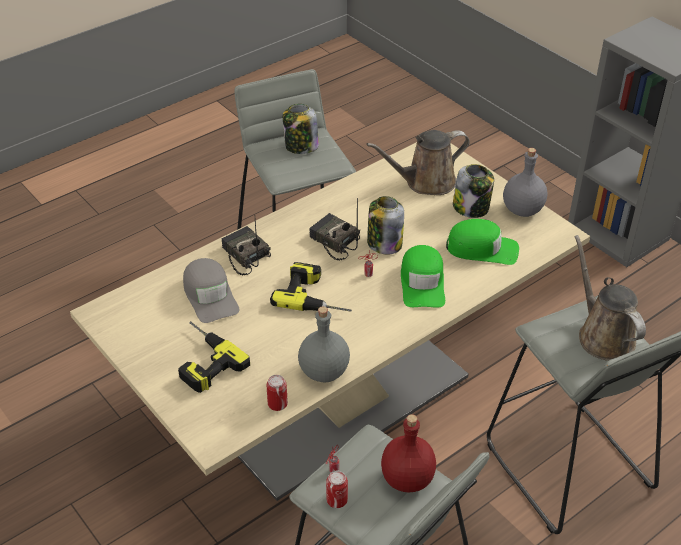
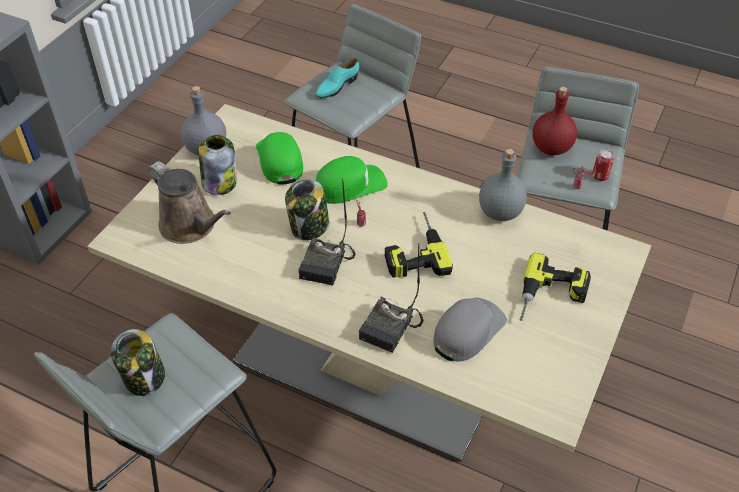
camera: 115 degrees left, 5 degrees up
(277, 404) = (556, 227): can -> none
(603, 335) = (336, 86): brown watering can -> turquoise shoe

